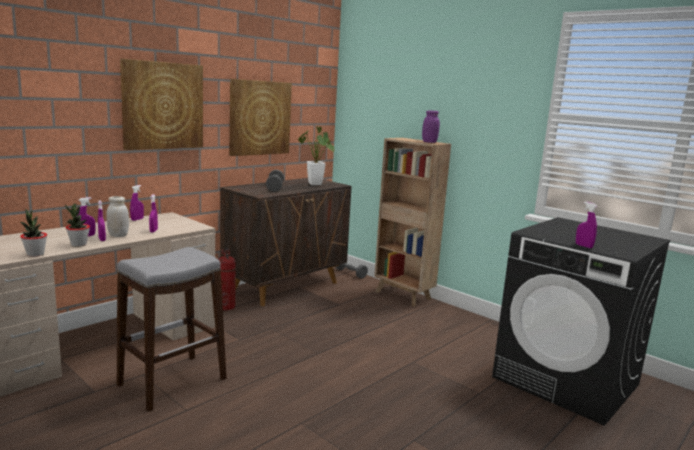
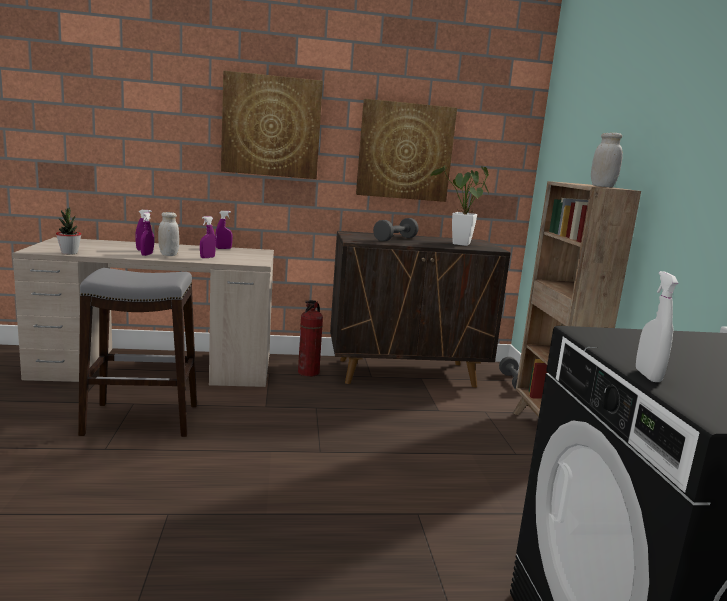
camera: 40 degrees right, 0 degrees up
(79, 244) = (118, 254): potted plant -> none
(429, 142) = (602, 186): purple jar -> white jar
(584, 246) = (648, 376): purple spray bottle -> white spray bottle

